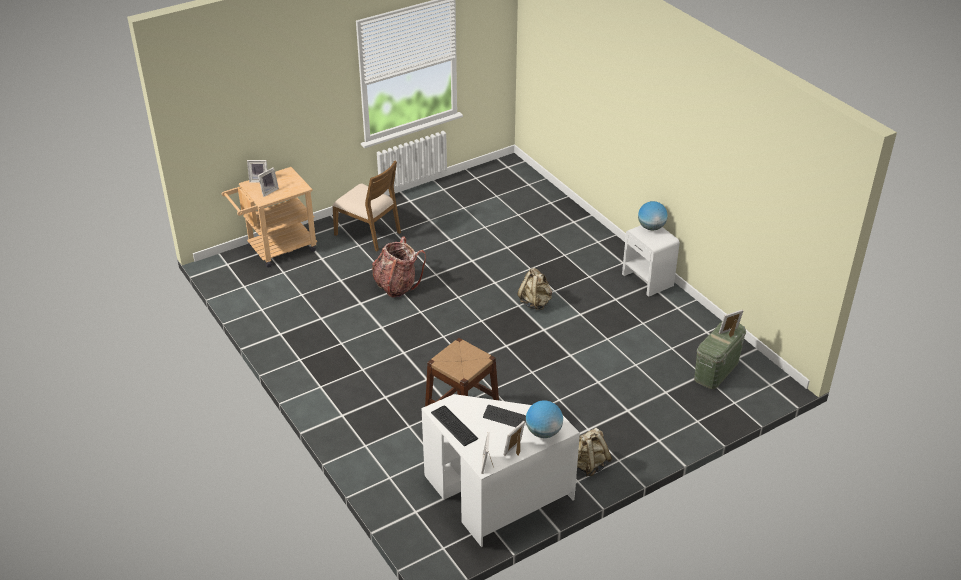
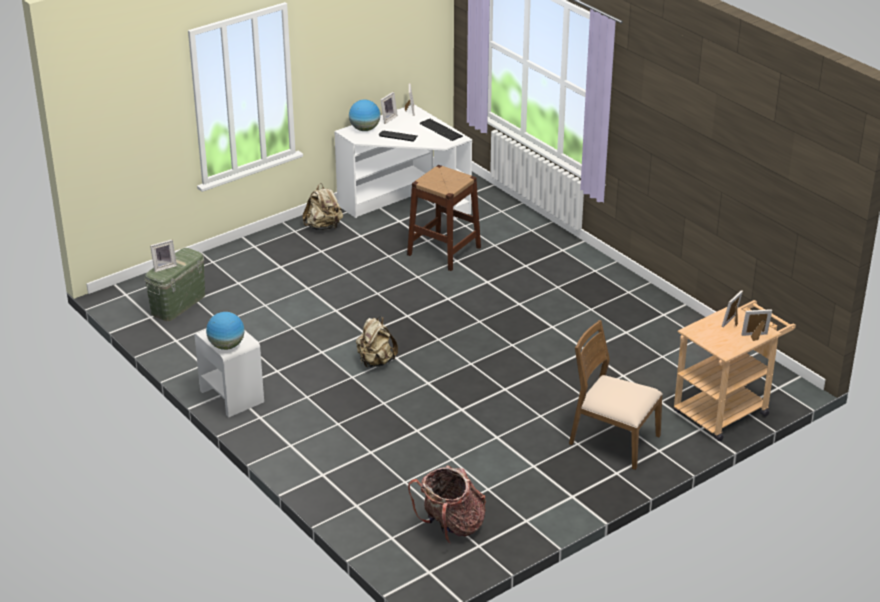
camera: 175 degrees right, 5 degrees down
(397, 285) = (550, 372): backpack -> backpack (451, 526)

